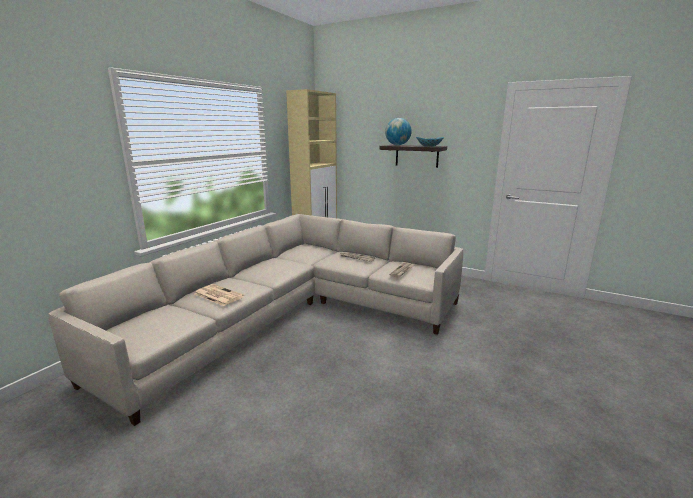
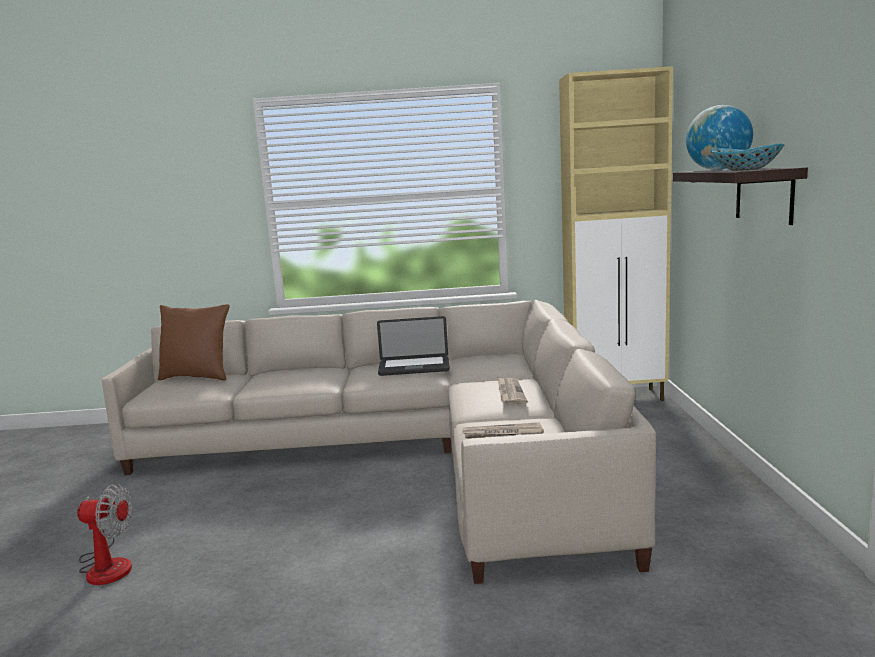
camera: 60 degrees right, 5 degrees down
(140, 319) = (197, 377): none -> brown pillow
(217, 295) = (276, 379): newspaper -> none
(279, 263) = (414, 367): none -> laptop
(297, 450) = (107, 565): none -> fan

